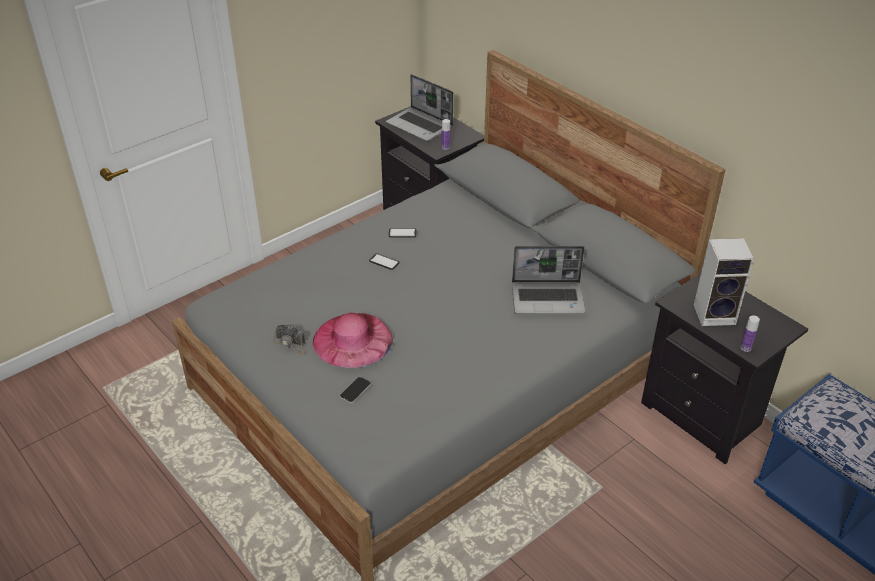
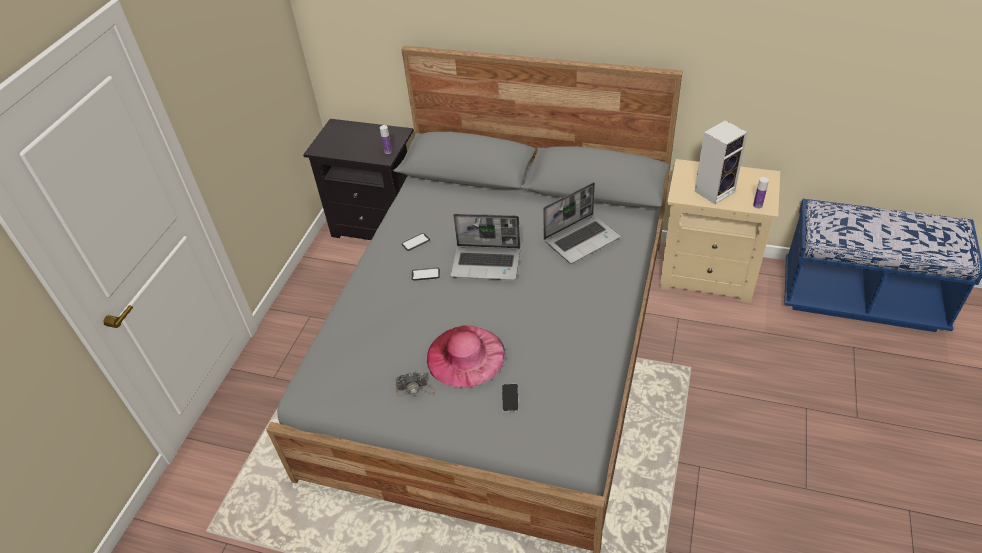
camera: 30 degrees left, 5 degrees up
(420, 125) = (348, 142): laptop -> laptop (487, 263)
(705, 416) = (708, 274): black nightstand -> beige nightstand

